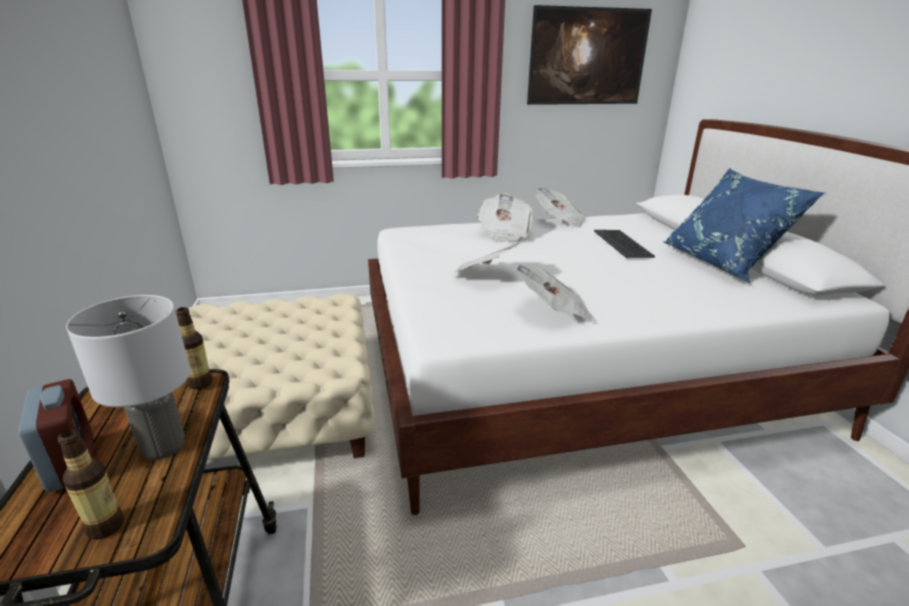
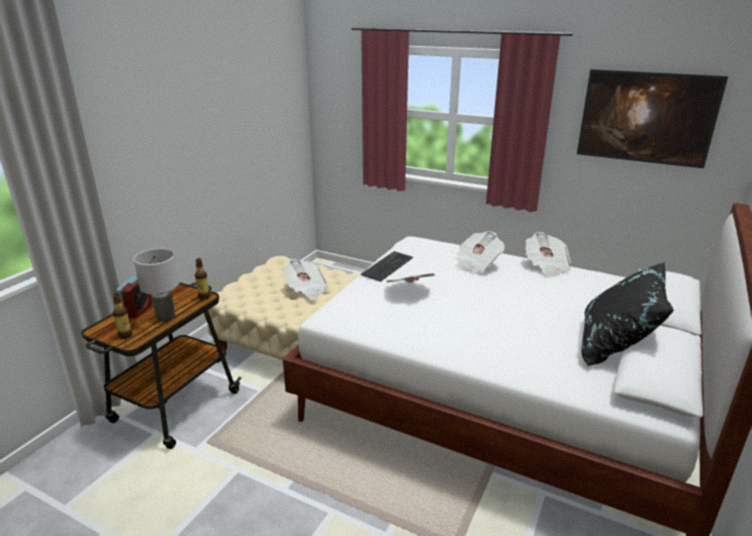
camera: 40 degrees right, 0 degrees up
(554, 312) = (407, 329): newspaper -> newspaper (306, 289)
(623, 244) = (558, 302): keyboard -> keyboard (388, 266)
(723, 263) = (615, 347): blue pillow -> black pillow

